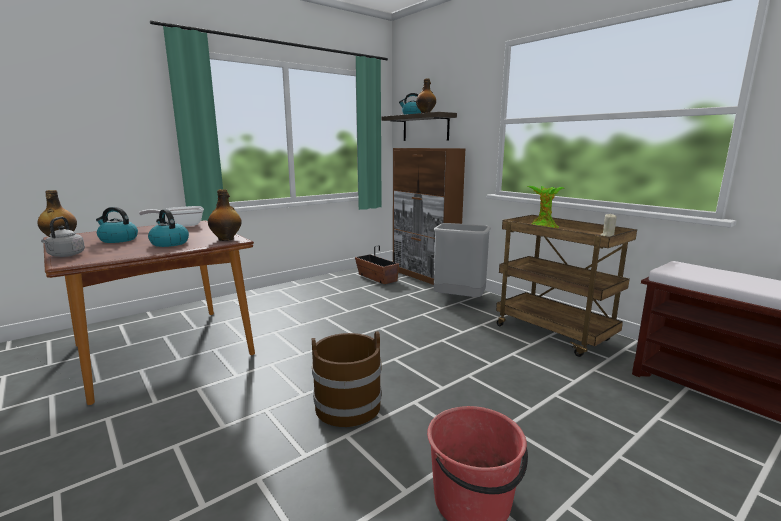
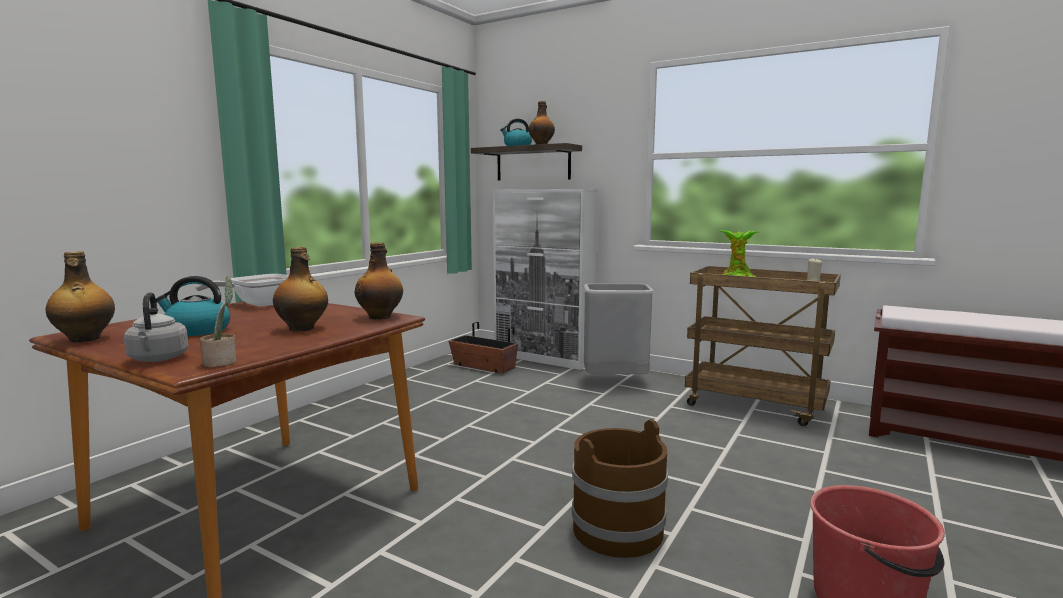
camera: 20 degrees left, 5 degrees down
(87, 260) = (222, 362): none -> potted plant
(169, 243) = (302, 329): kettle -> bottle
(424, 276) = (543, 358): brown cabinet -> white cabinet

